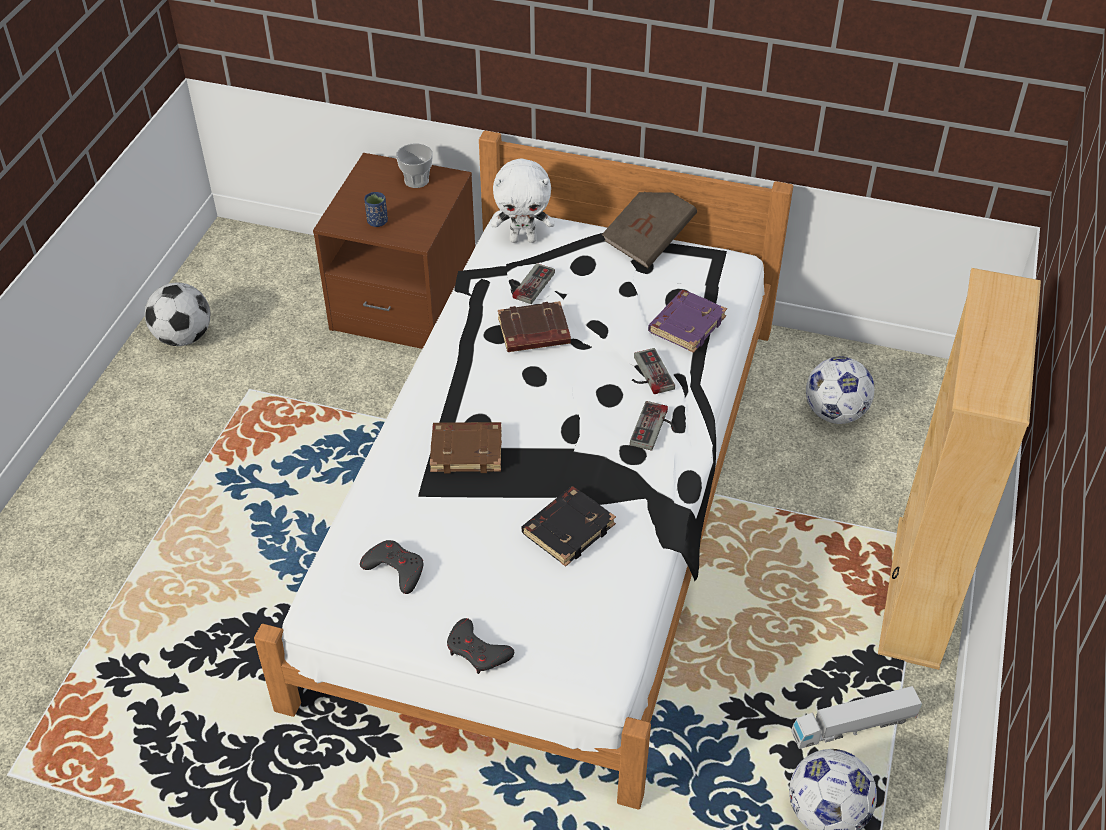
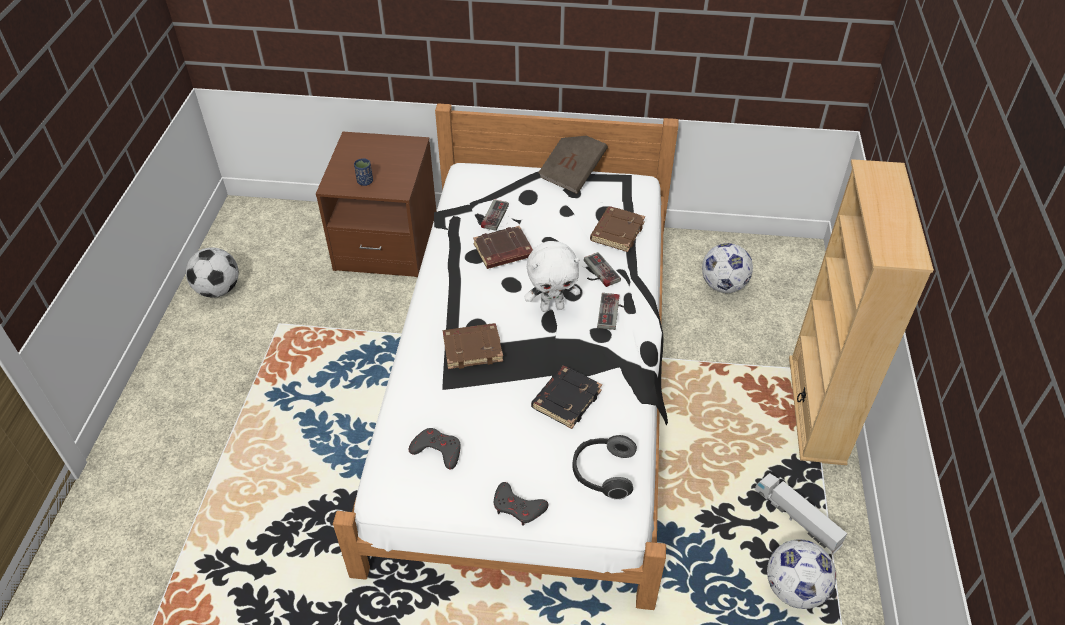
camera: 10 degrees left, 0 degrees up
(416, 180) = (388, 147): cup -> none
(523, 239) = (478, 183): white plush toy -> white plush toy (552, 307)
(591, 626) = (602, 473): none -> headphones
(686, 324) = (616, 232): purple book -> brown book
(854, 726) = (796, 518): toy truck -> toy truck turned 75 degrees clockwise

